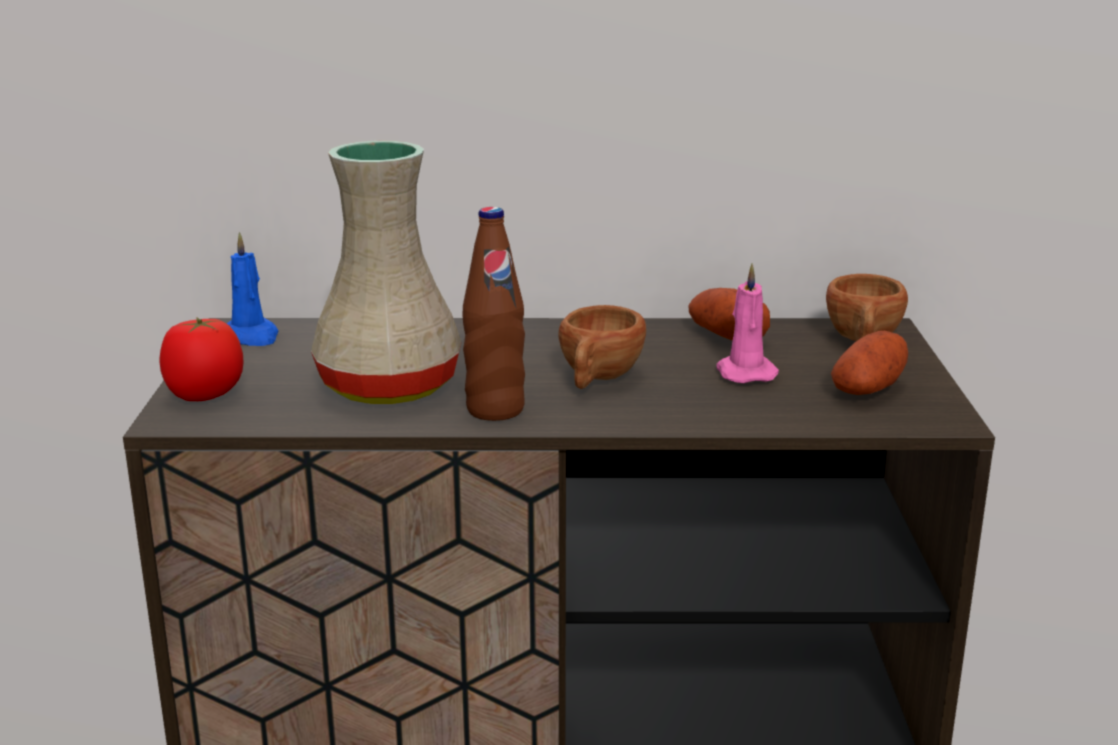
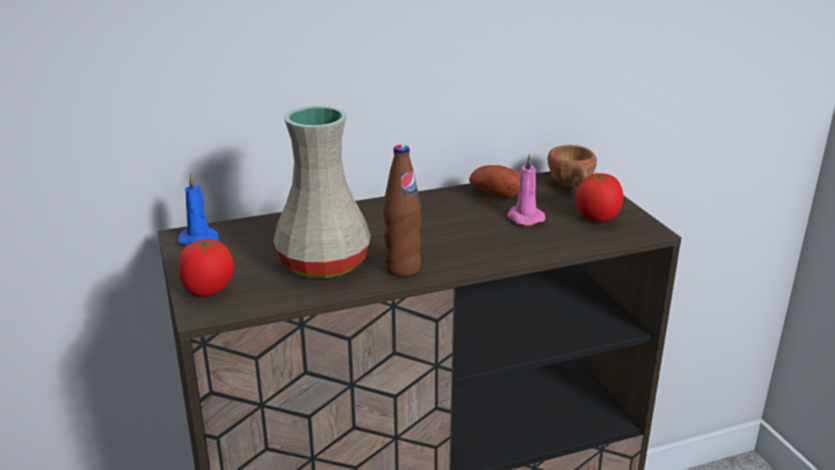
camera: 20 degrees left, 5 degrees up
(597, 379) = (445, 236): brown cup -> none
(868, 389) = (597, 217): potato -> tomato

